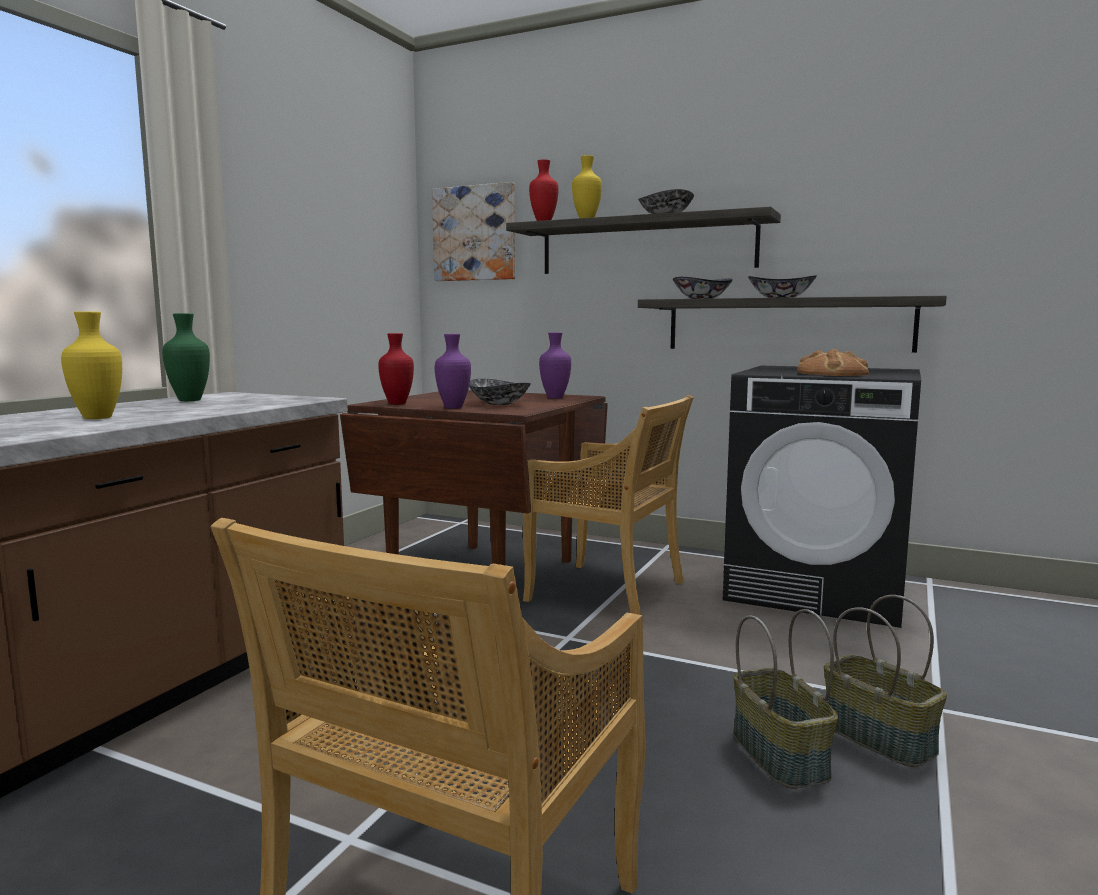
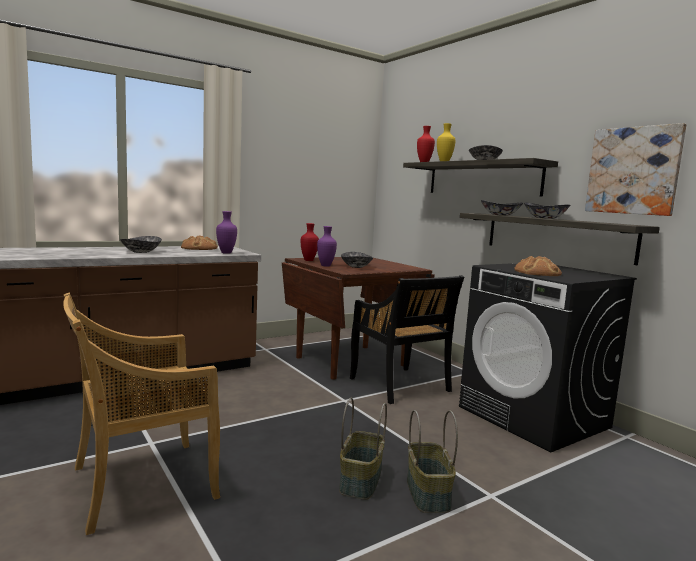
camera: 30 degrees right, 0 degrees up
(96, 418) = (141, 251): yellow vase -> bowl
(190, 400) = (199, 248): green vase -> bread
(475, 233) = (401, 167): picture -> picture (633, 171)
(556, 398) = (399, 267): purple vase -> purple vase (227, 253)
(609, 592) = (400, 386): beige chair -> black chair

